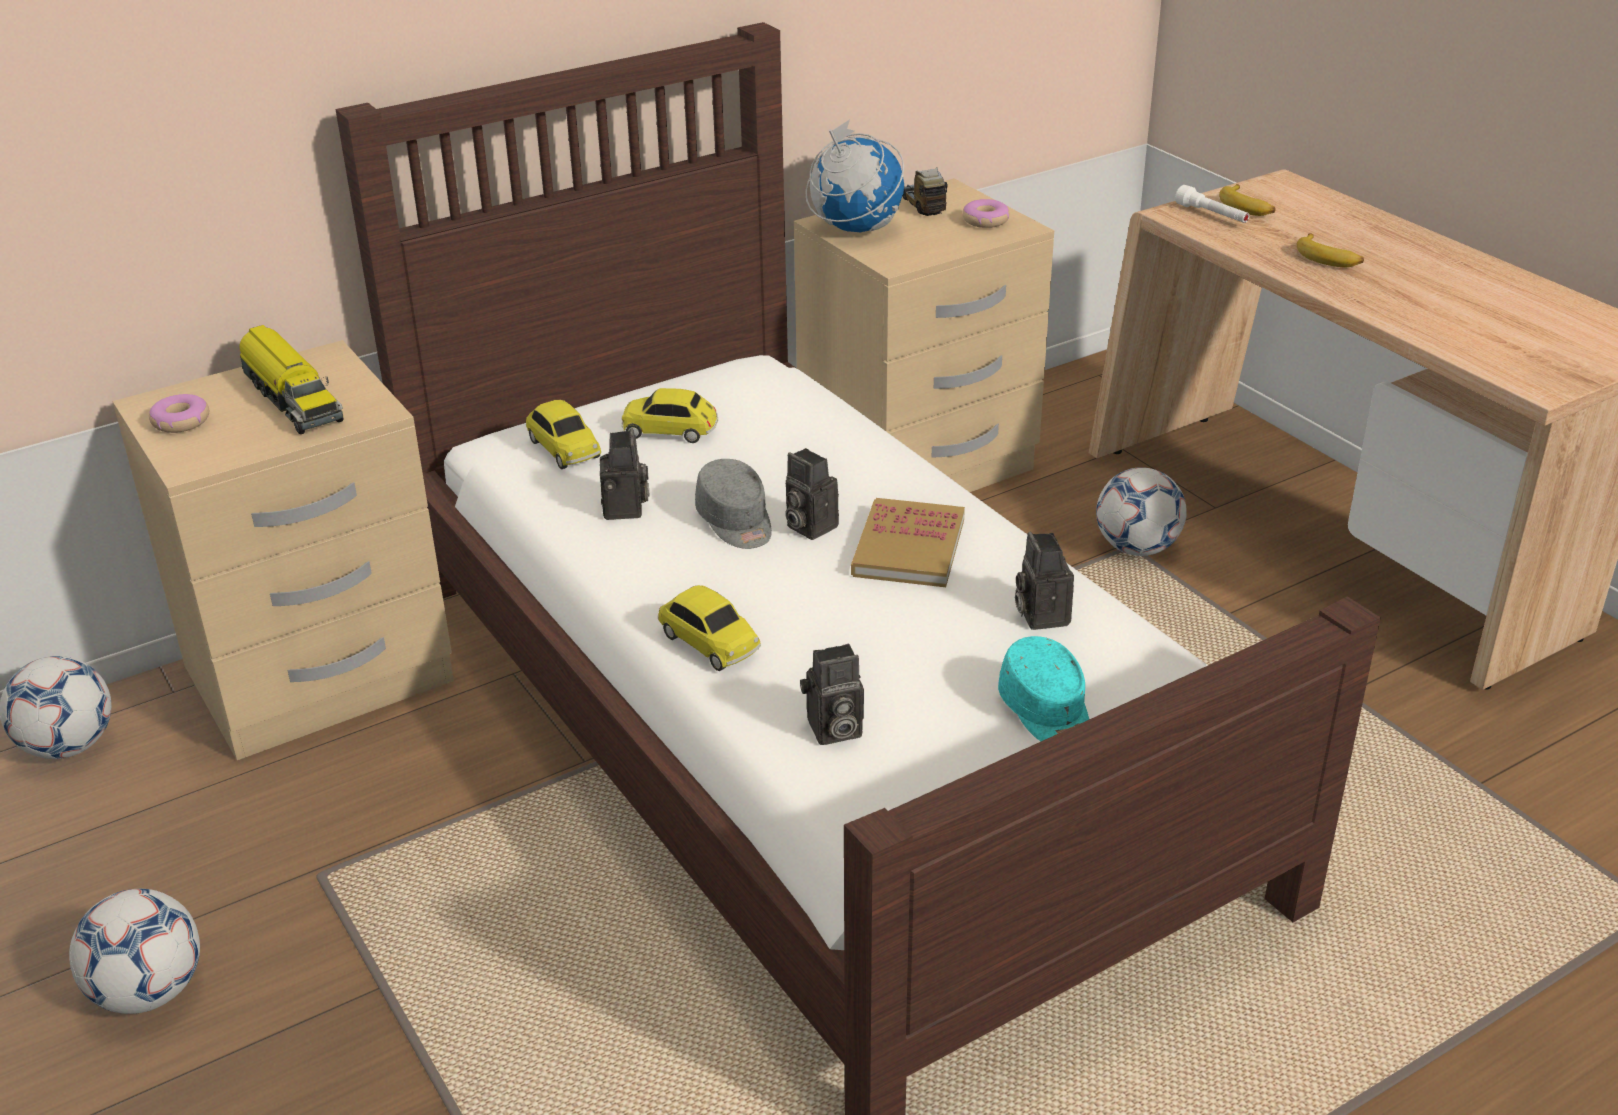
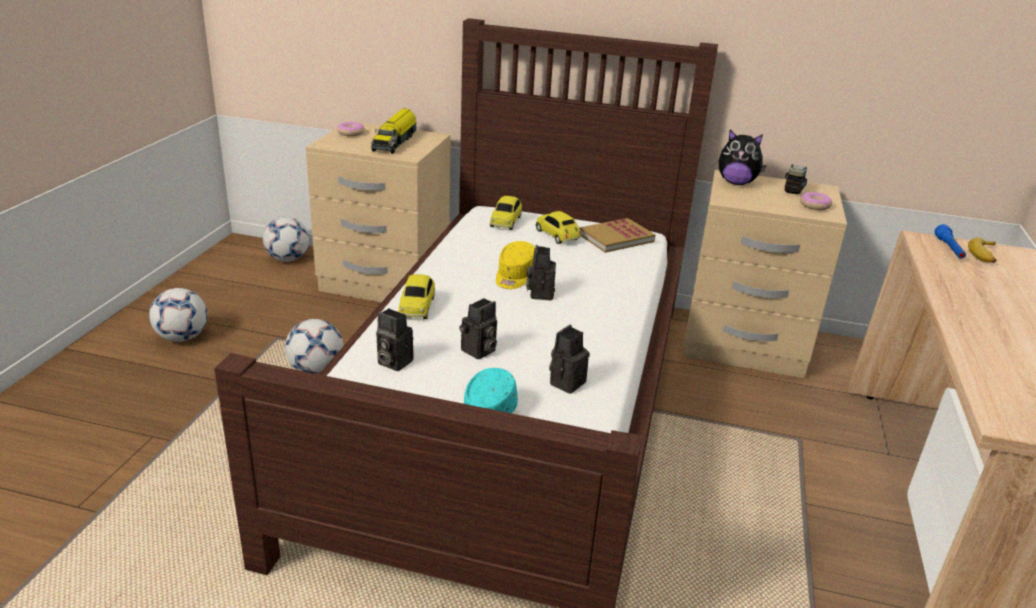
camera: 45 degrees right, 5 degrees down
(626, 510) = (484, 250): camera -> camera (478, 351)
(736, 522) = (515, 276): grey cap -> yellow cap
(855, 229) = (736, 183): globe -> plush toy
(908, 547) = (564, 324): book -> book (616, 238)
(1137, 548) = (803, 443): football -> football (316, 370)
(1212, 215) = (949, 249): white flashlight -> blue flashlight
(1328, 258) = (988, 297): banana -> none

